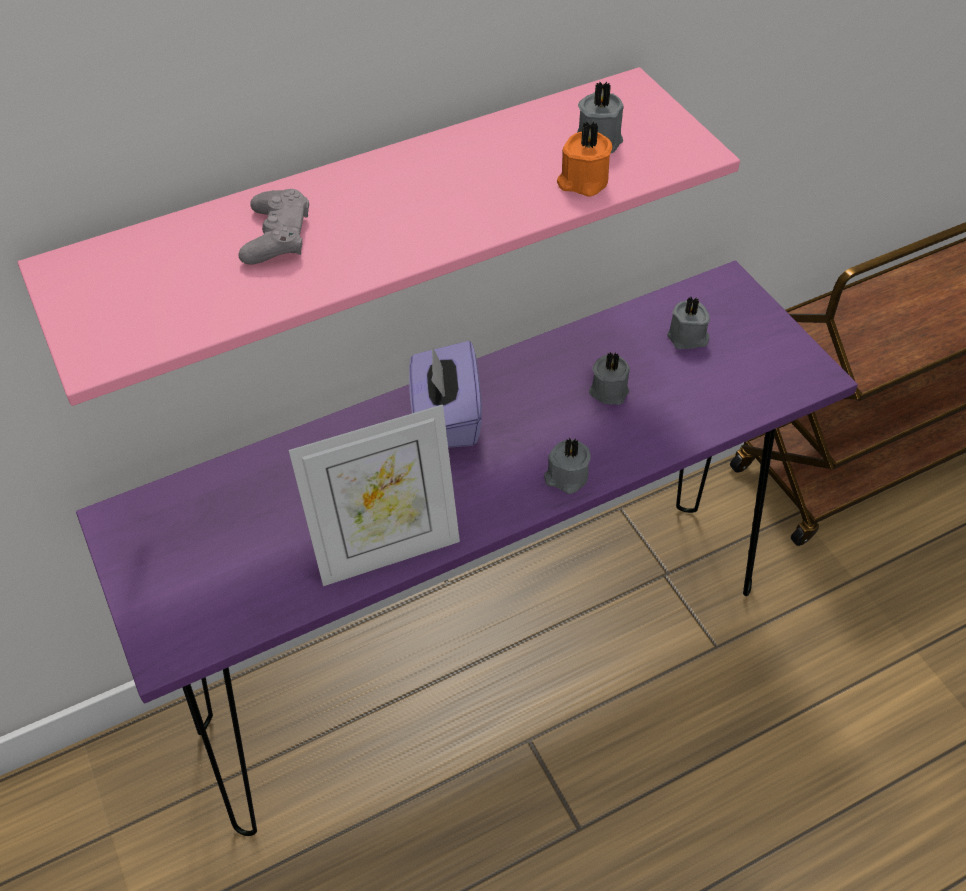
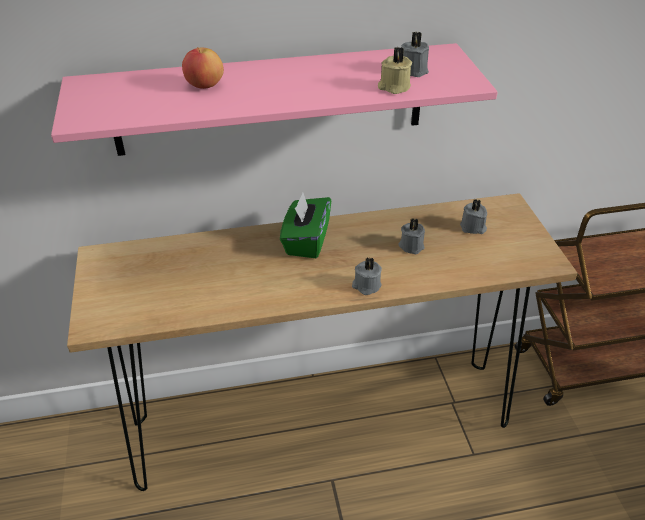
camera: 15 degrees right, 10 degrees down
(277, 236) = (204, 86): grey game controller -> apple
(387, 551) = (241, 302): picture frame -> none
(446, 417) = (306, 241): purple tissue box -> green tissue box
(486, 656) = (322, 423): purple console table -> brown console table
(582, 181) = (393, 87): orange candle -> beige candle

